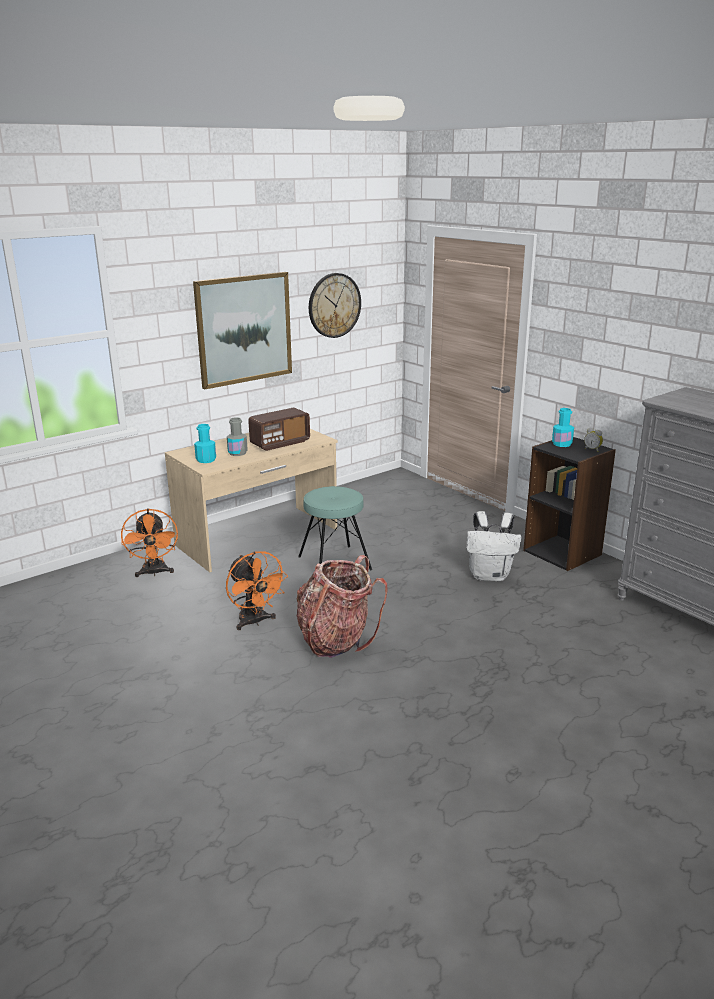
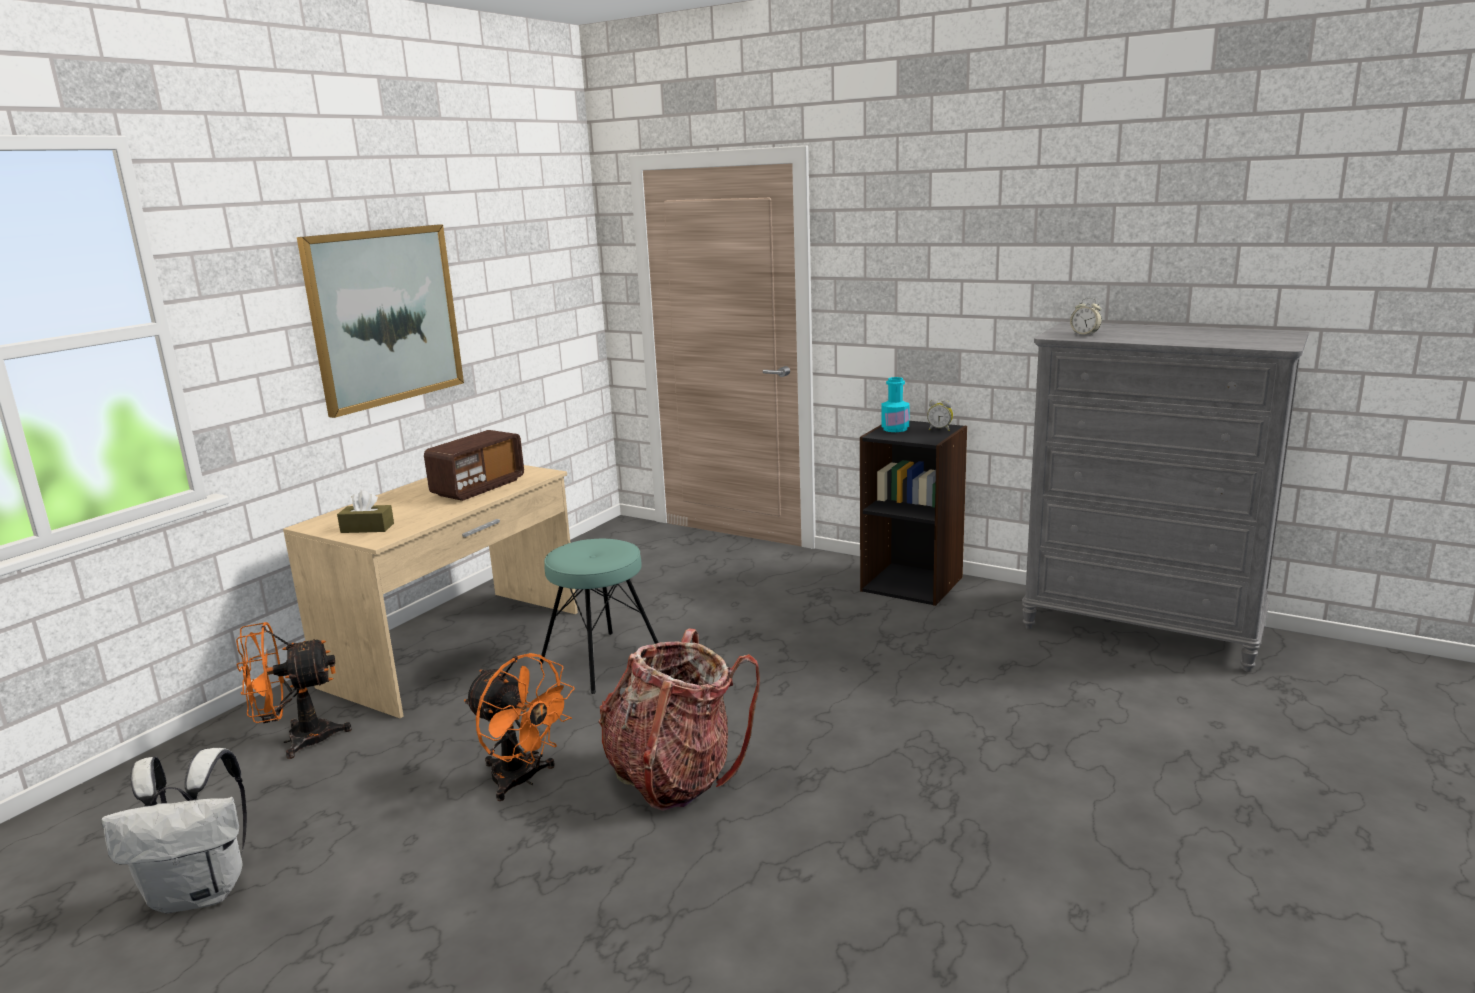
camera: 20 degrees left, 5 degrees down
(154, 573) = (298, 740): orange fan -> orange fan turned 105 degrees clockwise
(206, 460) = (367, 528): turquoise bottle -> brown tissue box
(237, 453) = (416, 510): grey bottle -> none
(334, 305) = (511, 277): wall clock -> none
(490, 575) = (840, 632): white backpack -> white backpack (201, 892)
(682, 402) = (1085, 334): none -> alarm clock

